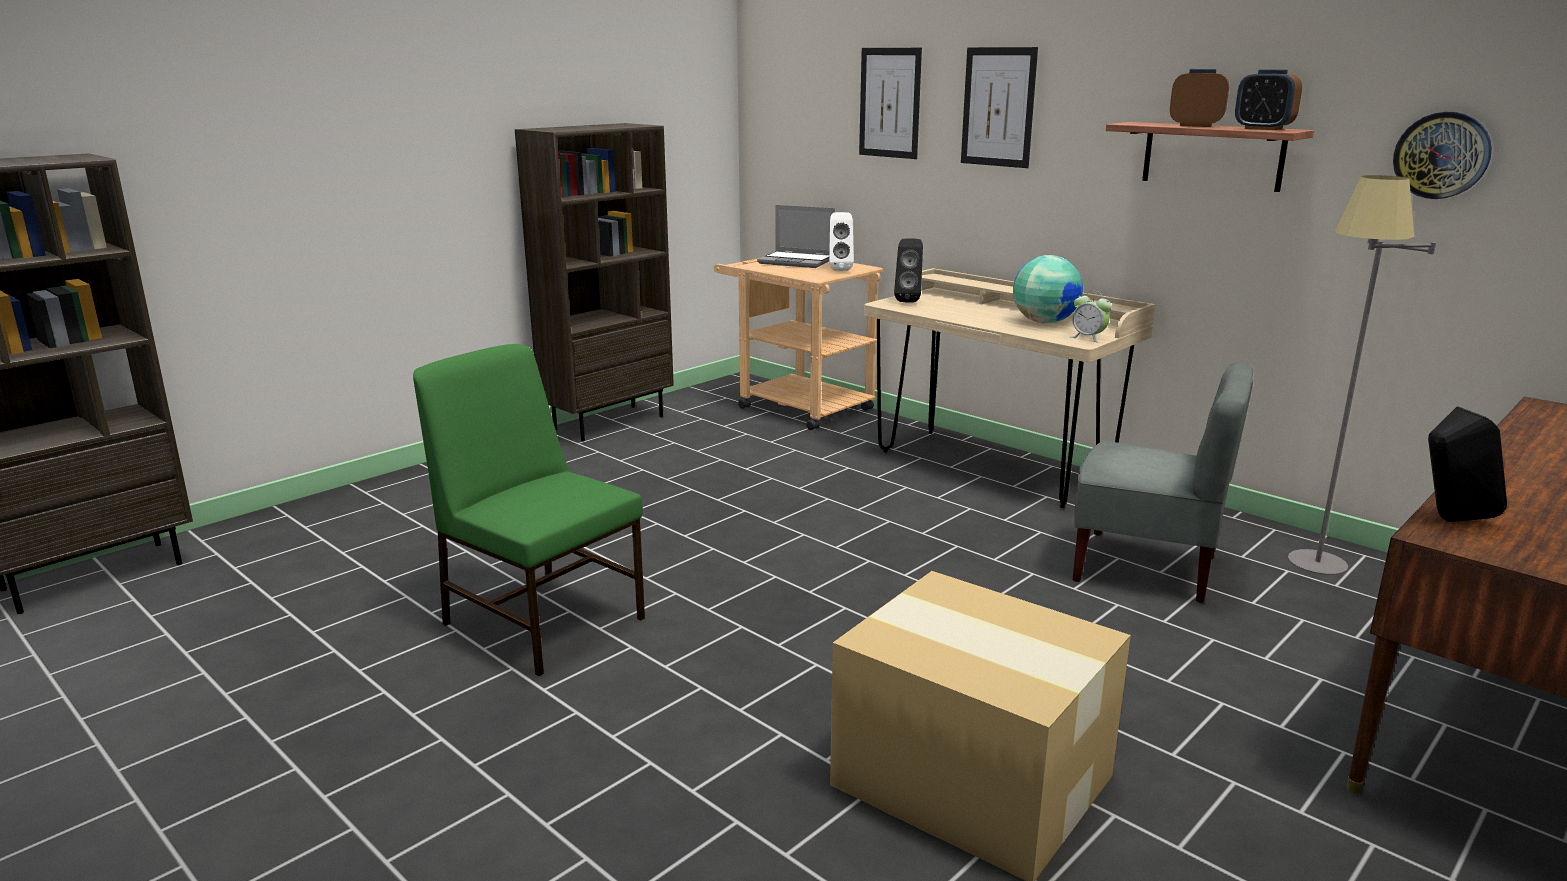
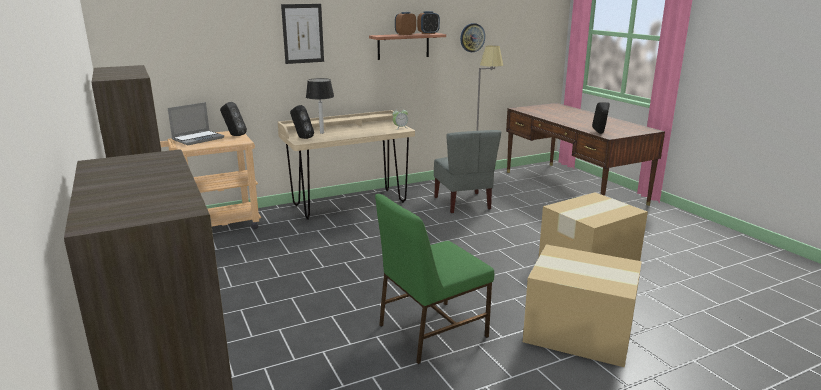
camera: 70 degrees left, 0 degrees up
(584, 785) = (580, 333): none -> cardboard box
(840, 270) = (234, 135): white speaker -> black speaker
(890, 103) = (232, 36): picture -> none
(959, 304) = (322, 133): none -> table lamp
(1044, 322) = (369, 128): globe -> none
(1146, 568) = (463, 203): grey chair -> grey chair turned 120 degrees clockwise

